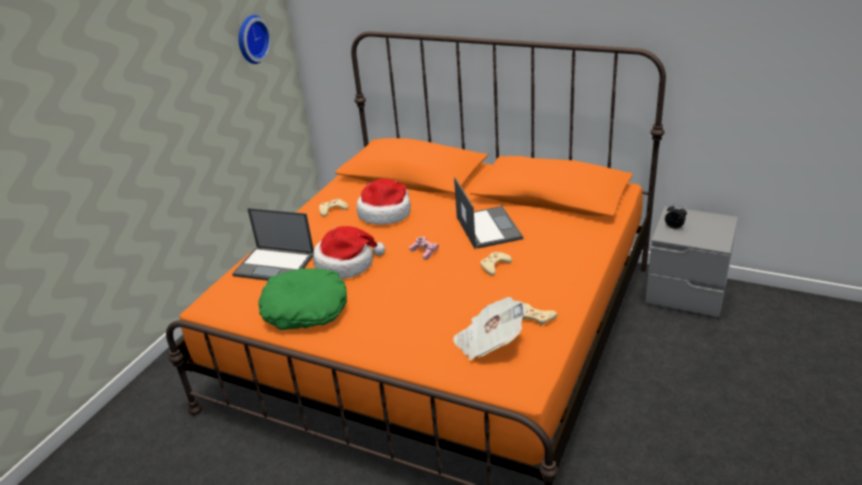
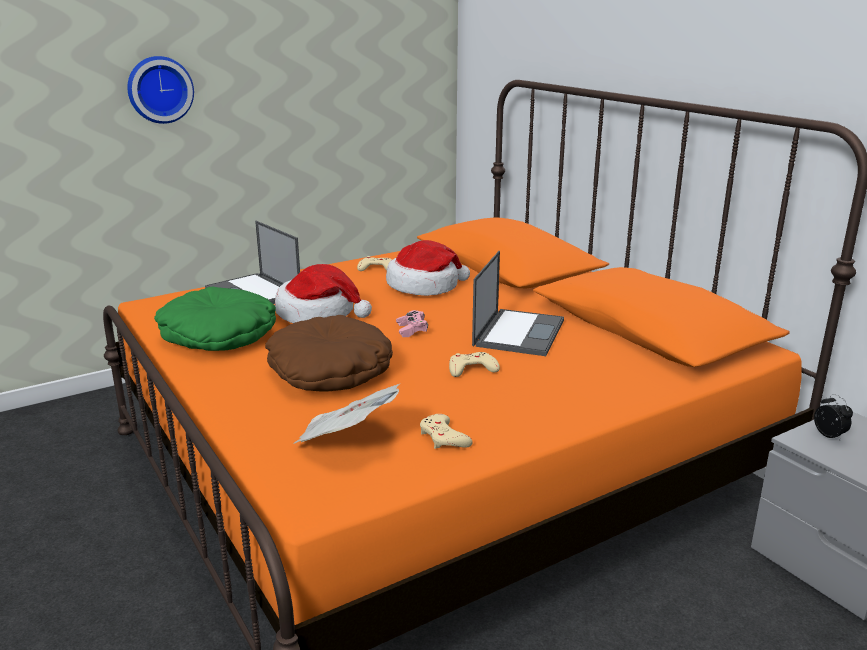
camera: 30 degrees right, 10 degrees down
(251, 39) = (390, 69): wall clock -> wall clock (159, 89)
(418, 303) = (332, 371): none -> brown pillow

